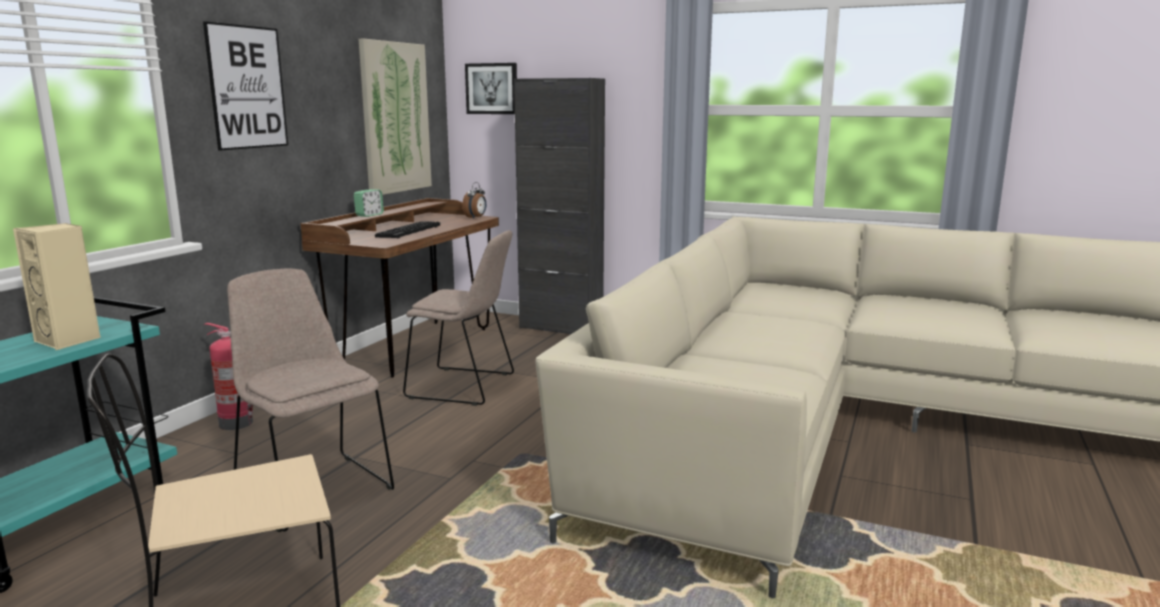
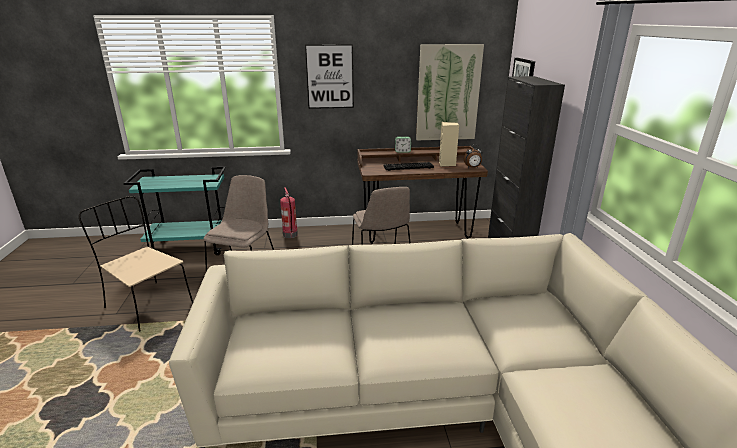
camera: 60 degrees right, 10 degrees up
(69, 340) = (190, 182): beige speaker -> beige speaker (447, 164)

